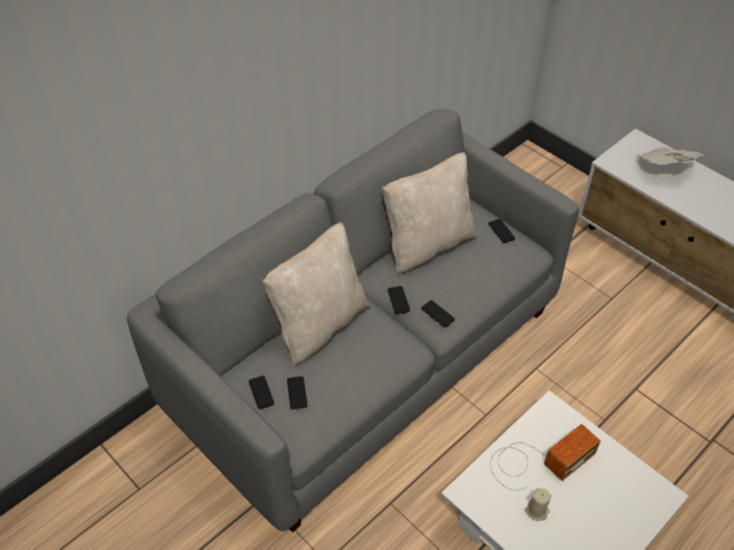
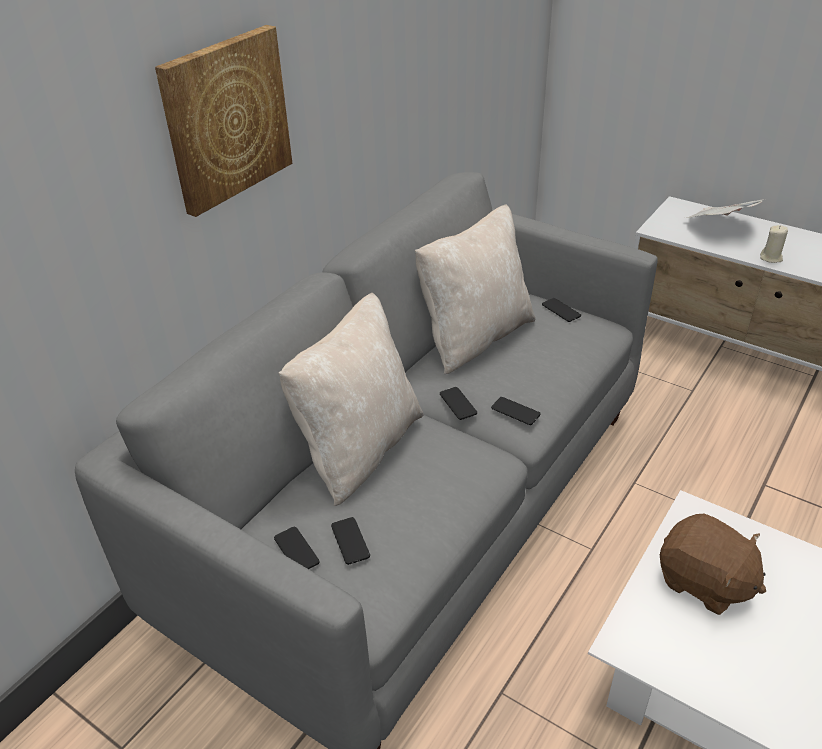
camera: 10 degrees left, 10 degrees down
(253, 90) = (226, 119): none -> picture
(537, 461) = (704, 582): radio -> brown plush toy
(537, 511) = (732, 650): beige candle -> beige candle (771, 258)

